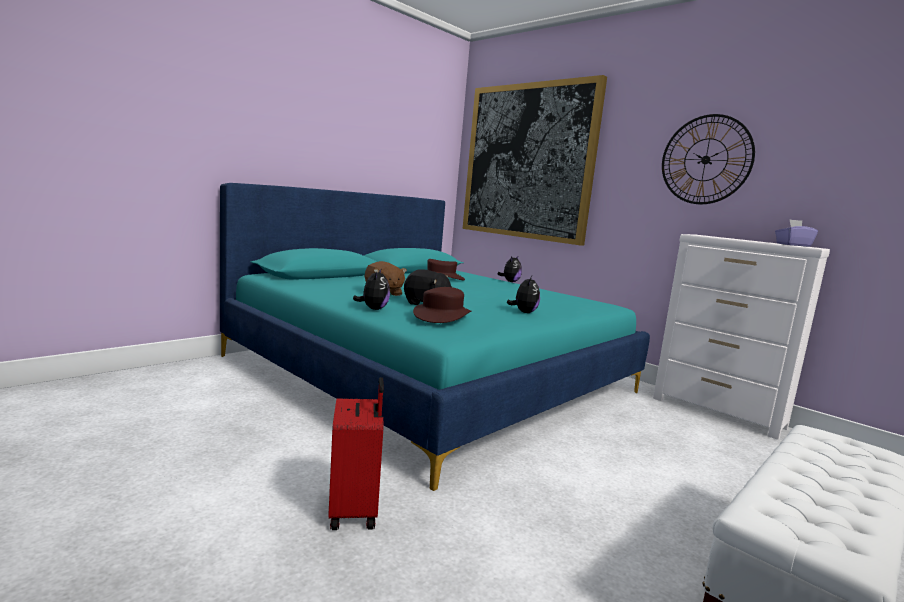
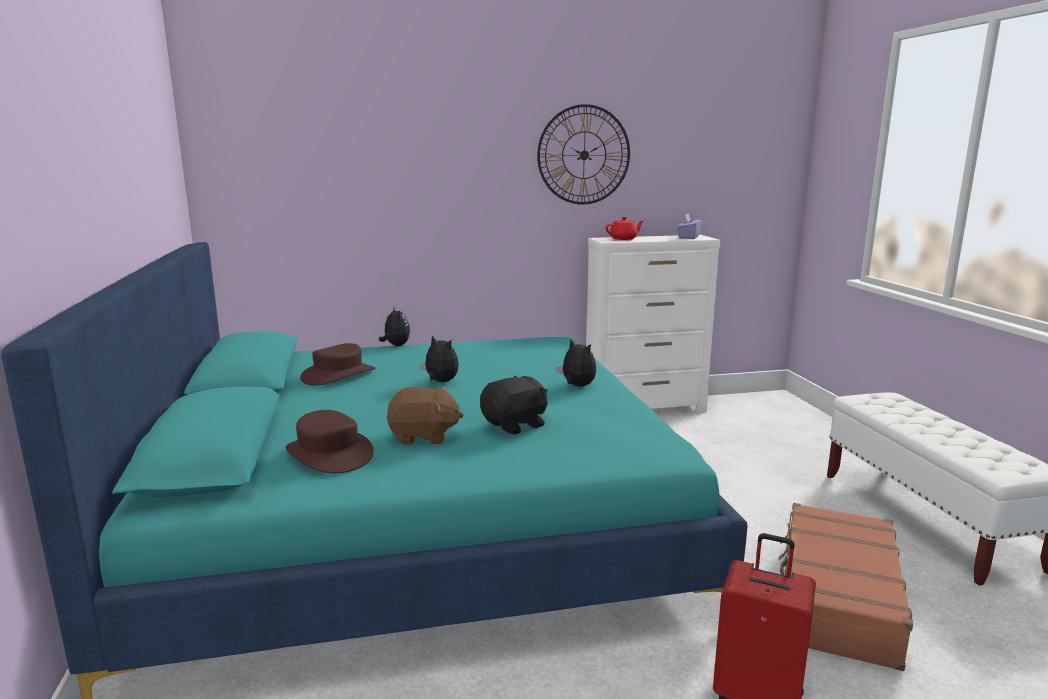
camera: 55 degrees left, 5 degrees up
(373, 309) = (517, 464): plush toy -> plush toy (440, 382)
(442, 315) = (598, 431): brown hat -> brown hat (329, 454)
(528, 162) = (338, 163): picture -> none
(532, 541) = (836, 598): none -> brown suitcase
(719, 237) = (624, 239): none -> red teapot

